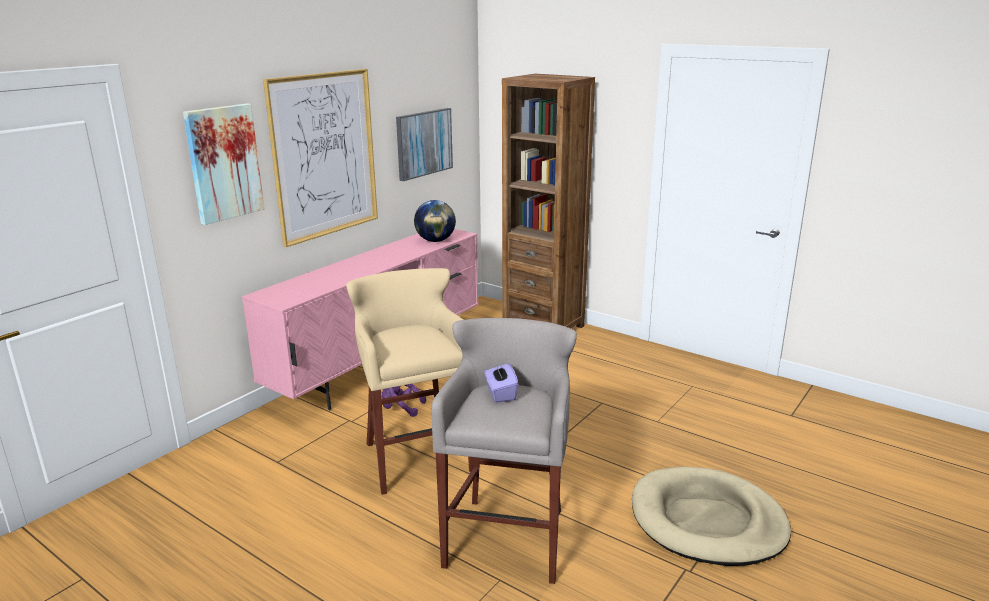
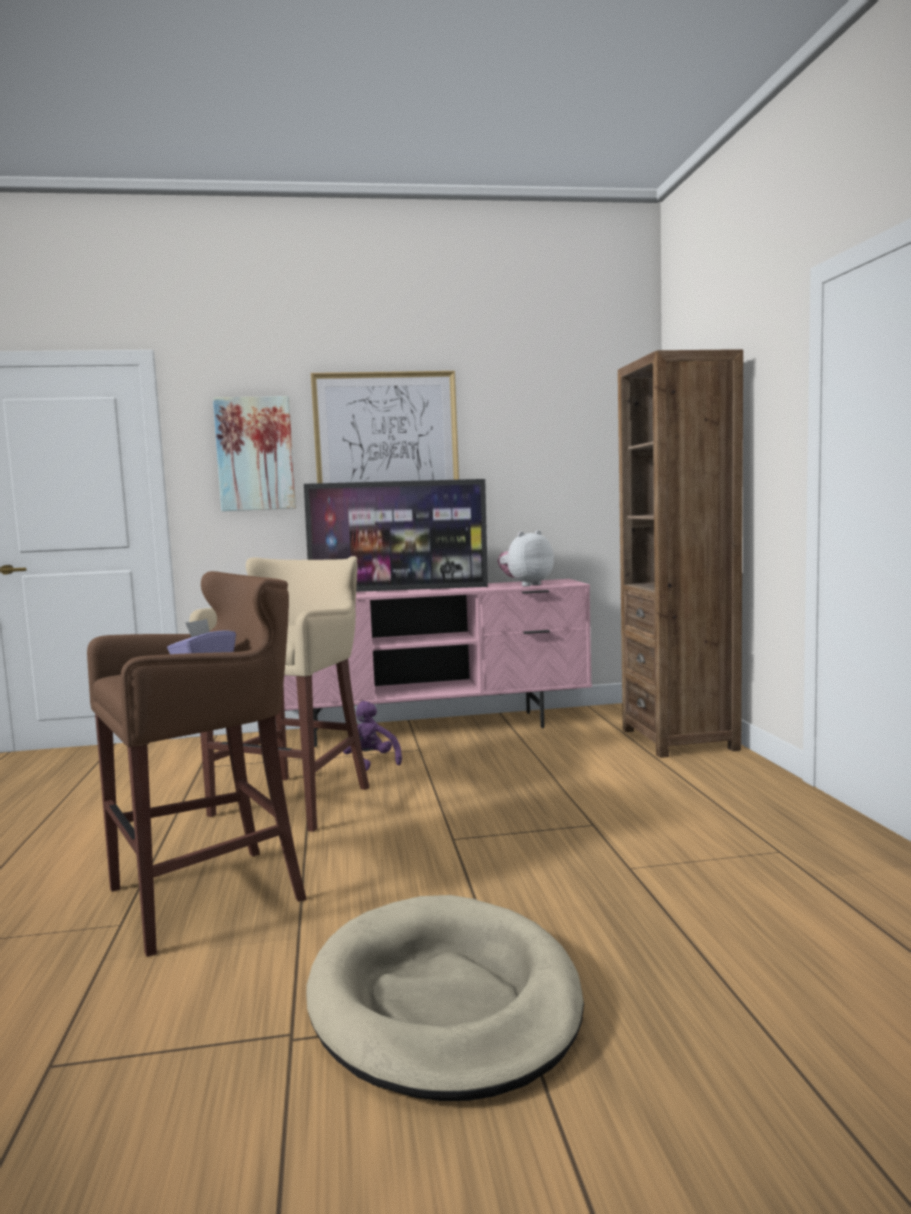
camera: 45 degrees right, 15 degrees down
(358, 265) = (399, 590): none -> television
(423, 143) = (550, 469): picture -> none
(435, 241) = (526, 585): globe -> plush toy
(508, 536) = (212, 894): grey stool -> brown stool

